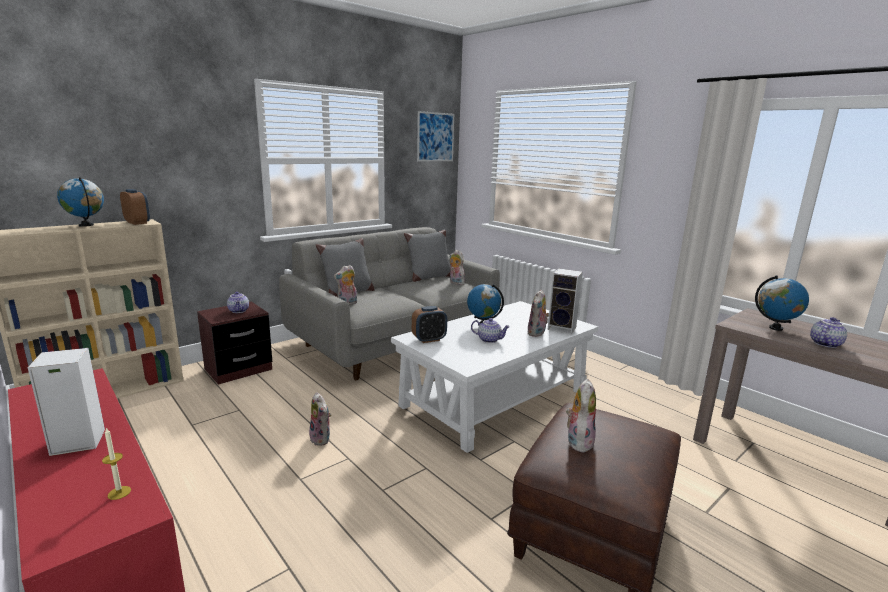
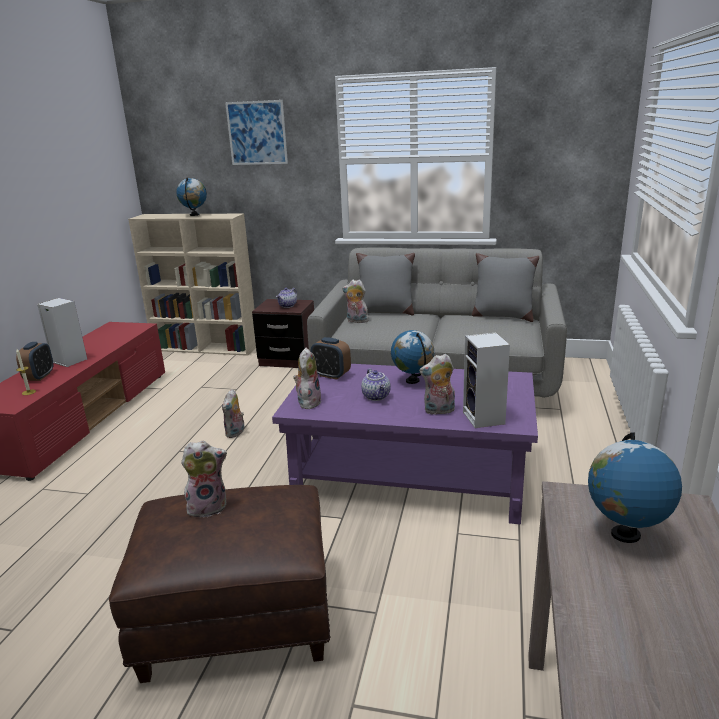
camera: 55 degrees right, 5 degrees up
(137, 223) = (224, 216): alarm clock -> alarm clock (39, 376)
(435, 137) = (586, 121): picture -> picture (257, 133)
(455, 283) = (512, 329): plush toy -> plush toy (308, 402)
(494, 398) = (411, 475): white coffee table -> purple coffee table
(824, 343) = (620, 594): teapot -> none

